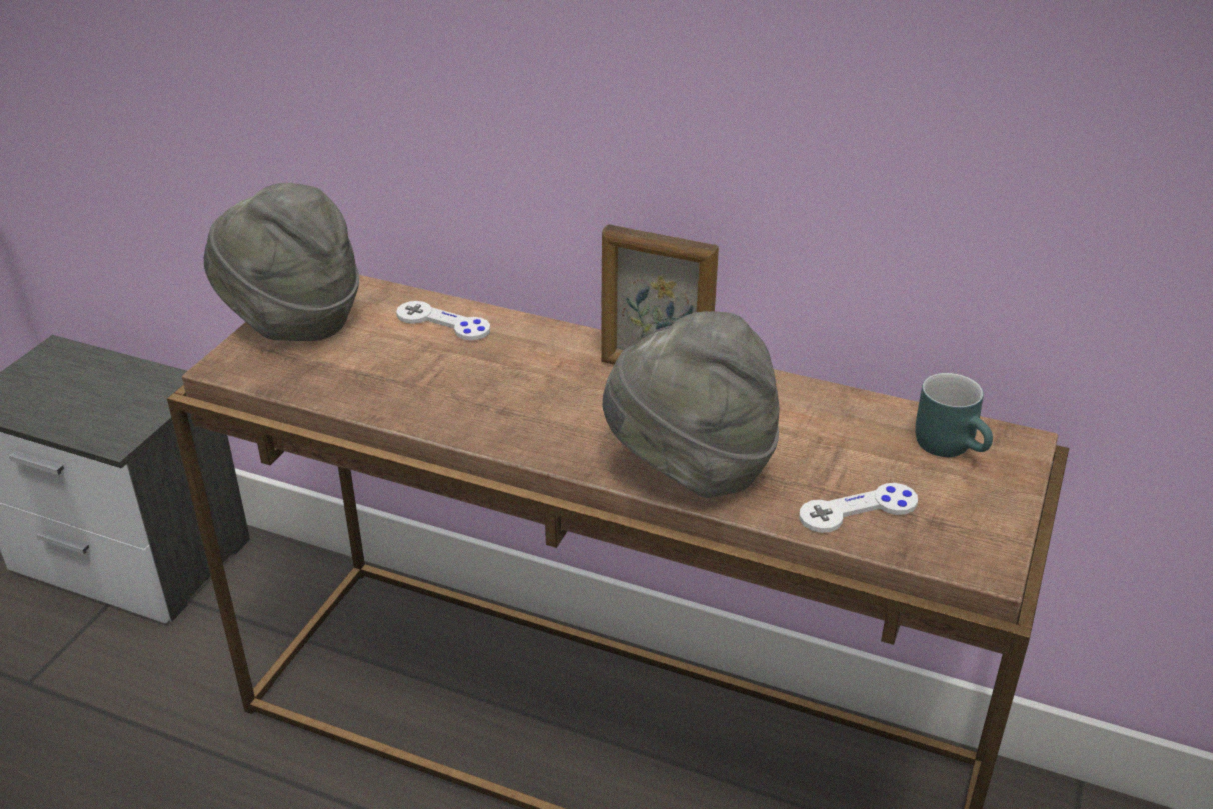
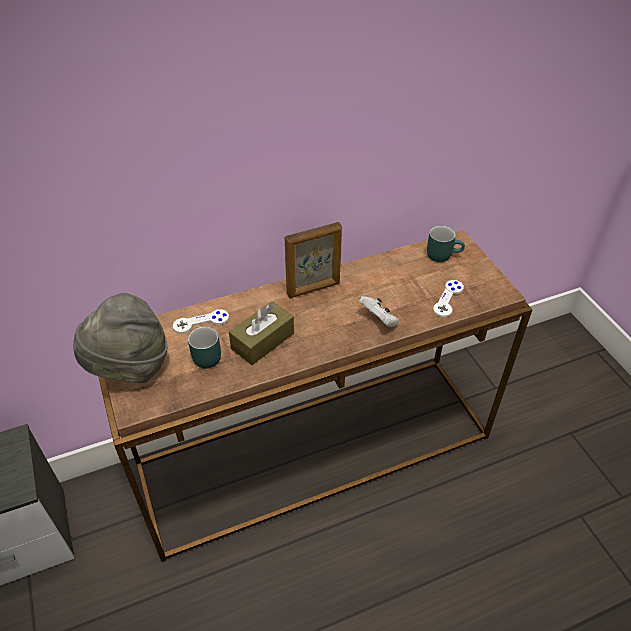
camera: 45 degrees left, 10 degrees up
(386, 361) = (203, 356): none -> turquoise mug
(484, 389) = (263, 341): none -> brown tissue box
(691, 467) = (379, 320): grey hat -> white game controller

